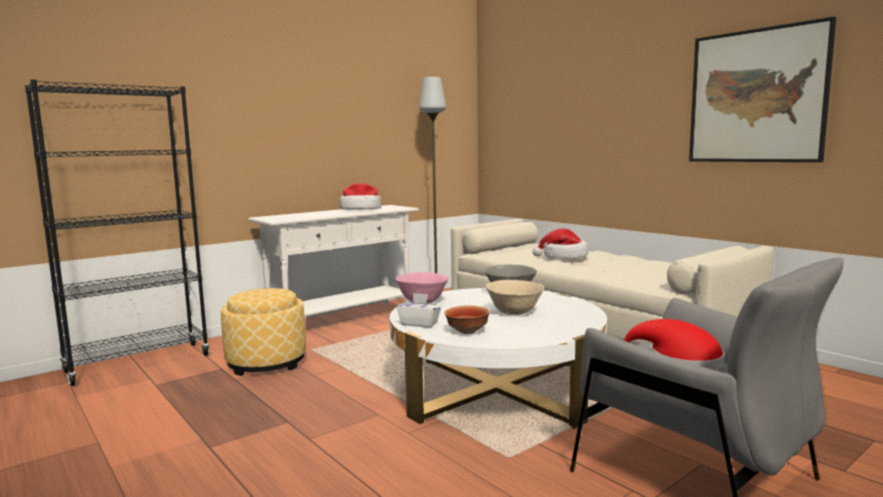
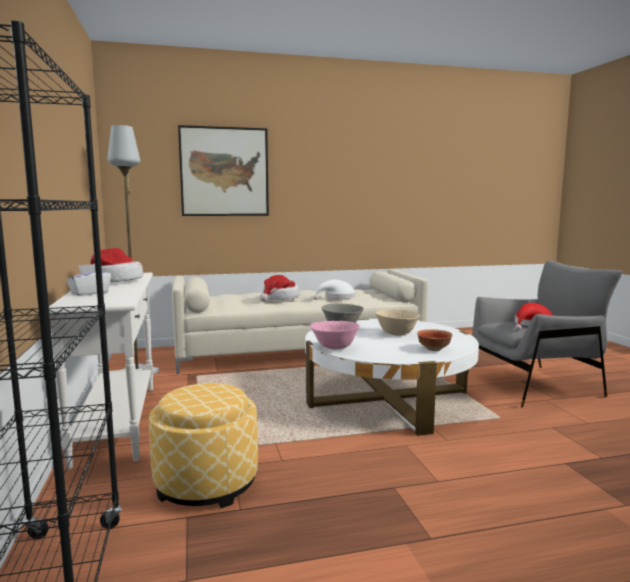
camera: 65 degrees left, 0 degrees up
(419, 324) = (401, 356): white tissue box -> white tissue box (89, 293)
(615, 268) = (337, 297): none -> white hat
(756, 96) = (377, 177): picture -> picture (224, 172)

